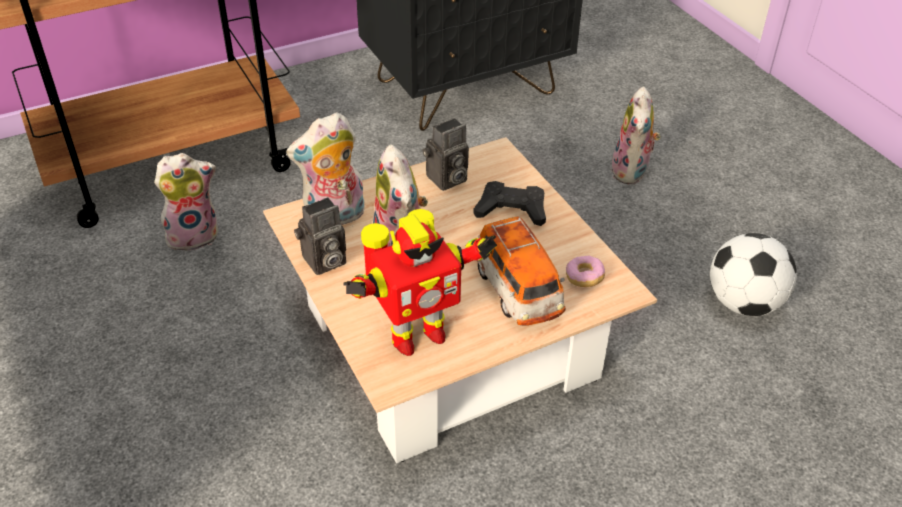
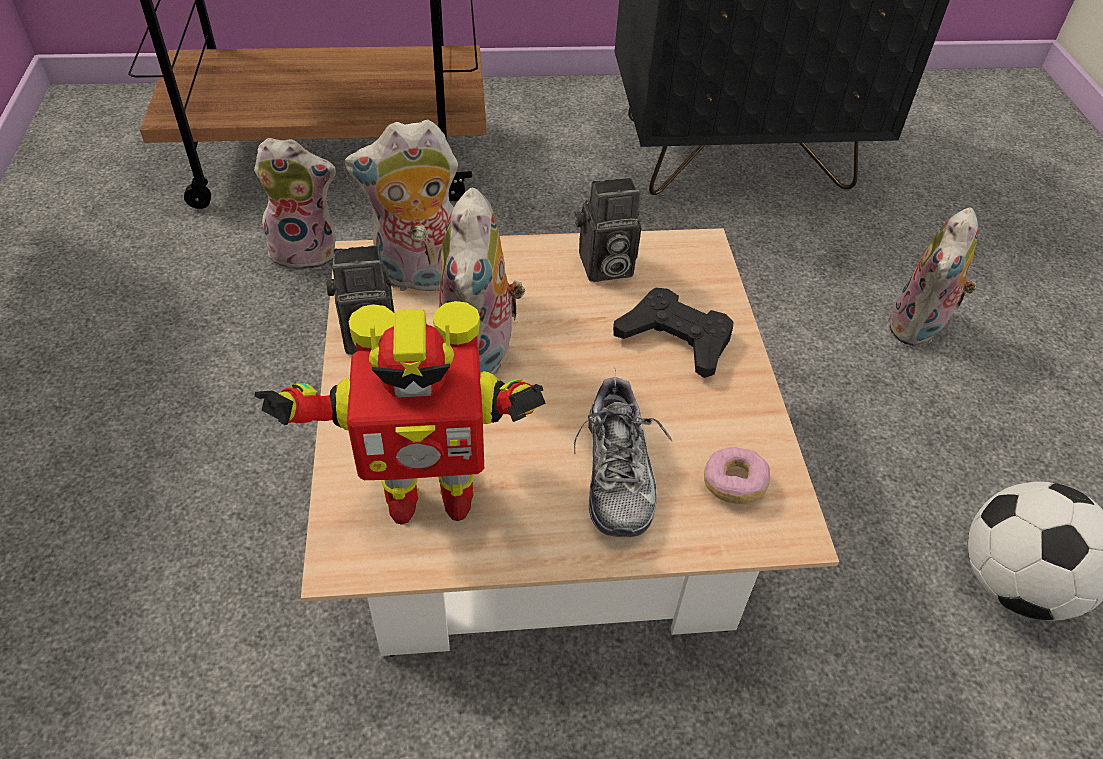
camera: 20 degrees right, 5 degrees up
(517, 291) = (617, 473): toy car -> shoe

